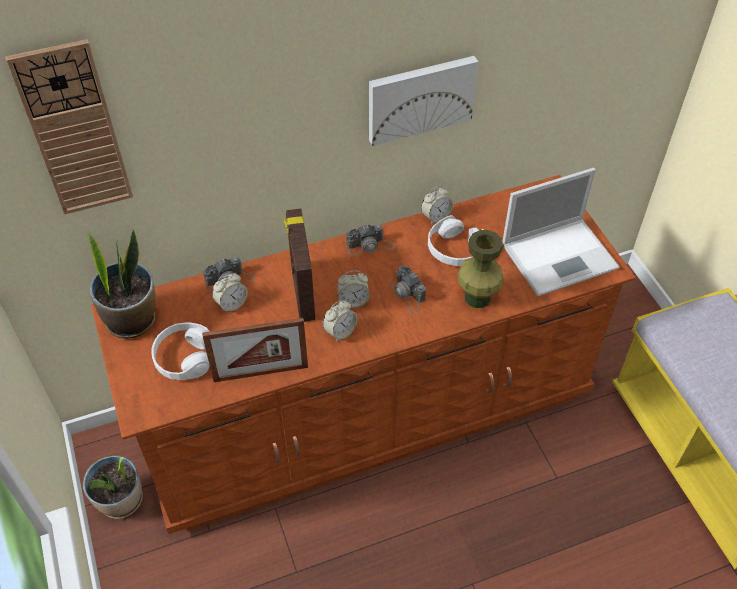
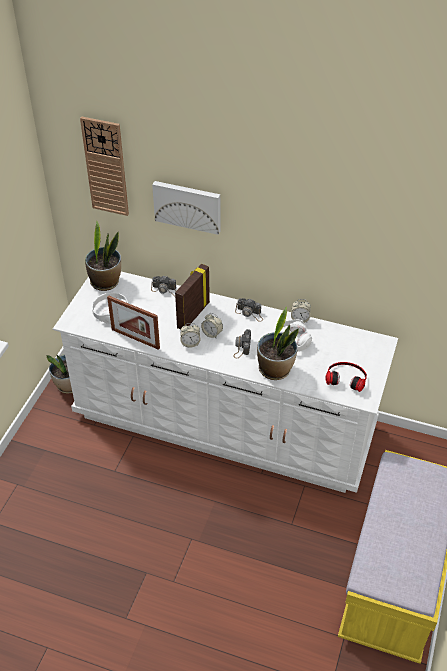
camera: 40 degrees right, 5 degrees down
(231, 304) = (155, 301): alarm clock -> none
(367, 410) = (224, 422): brown dresser -> white dresser
(420, 98) = (300, 237): picture -> picture (188, 206)
(477, 298) = (275, 369): green vase -> potted plant
(561, 256) = (346, 377): laptop -> headphones

